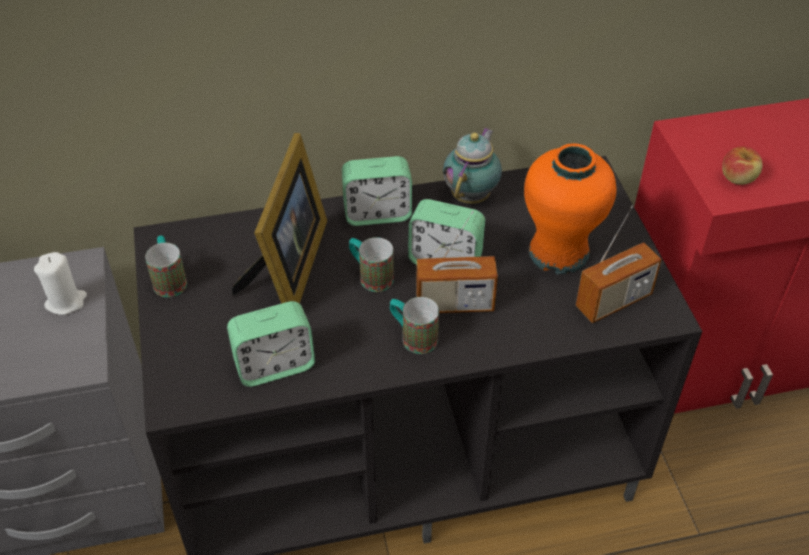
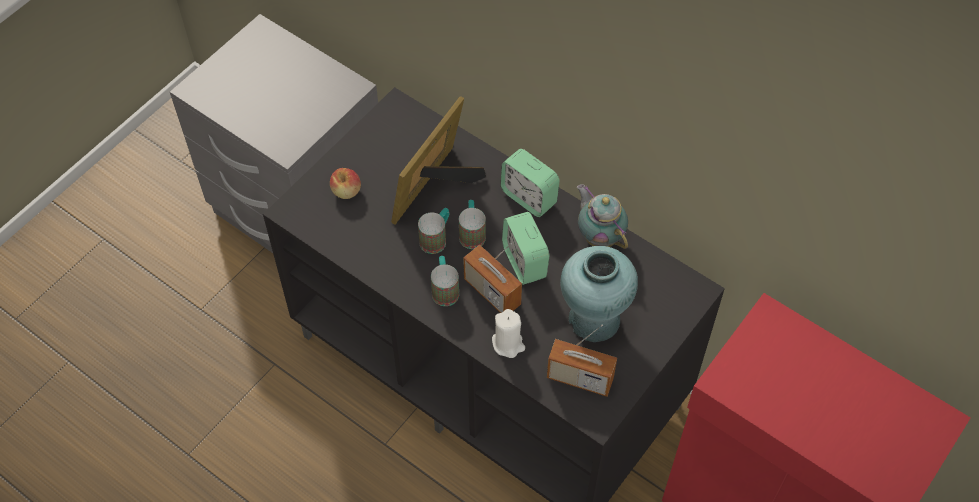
camera: 50 degrees right, 10 degrees up
(66, 301) = (320, 103): white candle -> white candle (508, 344)
(169, 279) = (372, 137): mug -> mug (436, 238)
(275, 365) = (359, 237): alarm clock -> none
(289, 269) = (436, 188): picture frame -> picture frame turned 150 degrees clockwise
(472, 195) = (599, 236): teapot -> teapot turned 105 degrees counterclockwise
(559, 253) = (594, 320): orange vase -> turquoise vase
(738, 178) = (752, 379): apple -> apple (346, 191)

